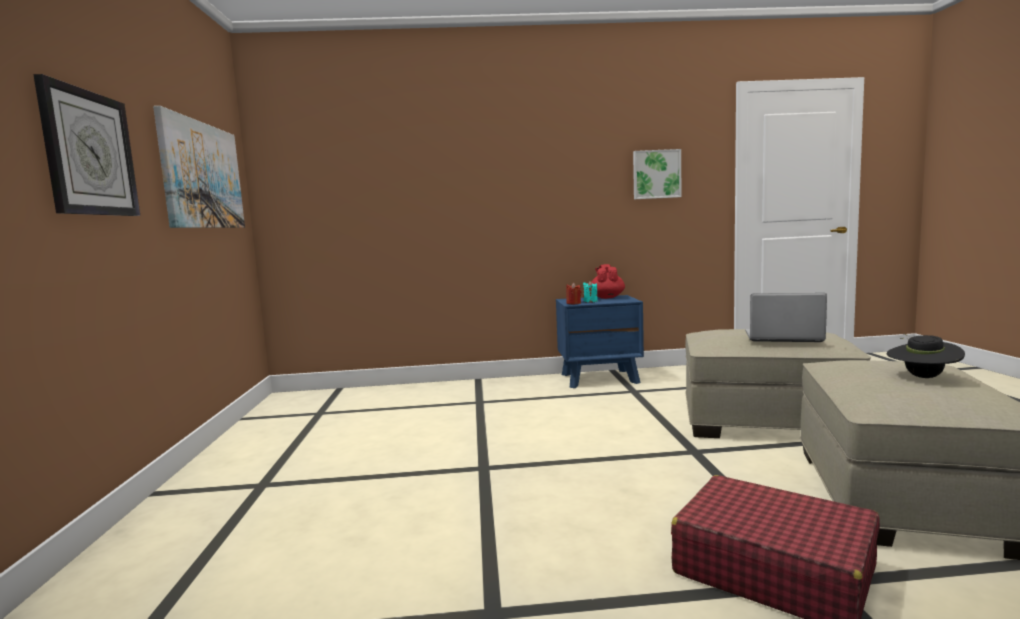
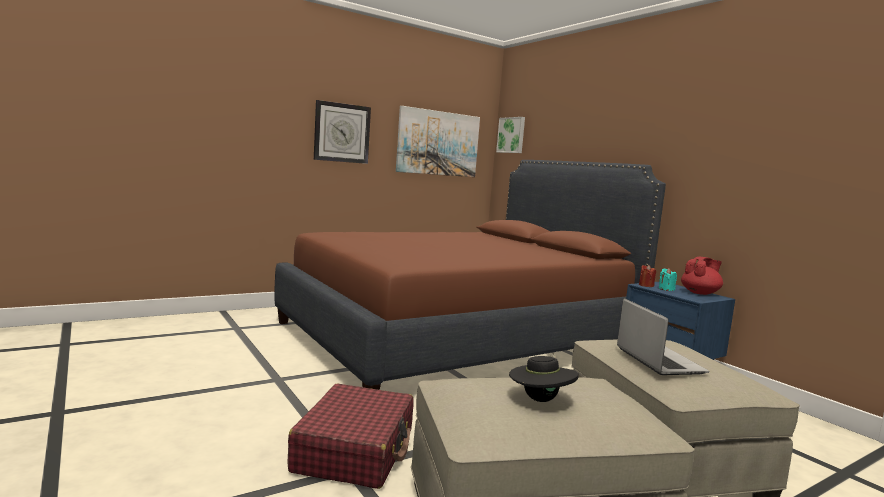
camera: 60 degrees right, 0 degrees up
(432, 439) = (457, 338): none -> brown bed
(656, 174) = (801, 164): picture -> picture (511, 135)

